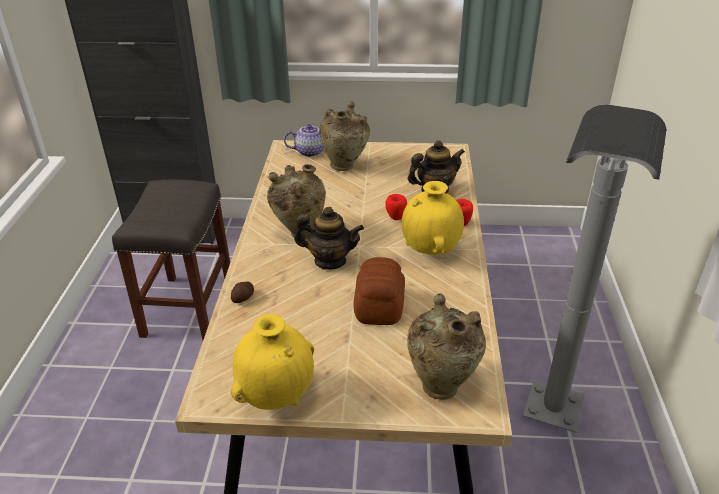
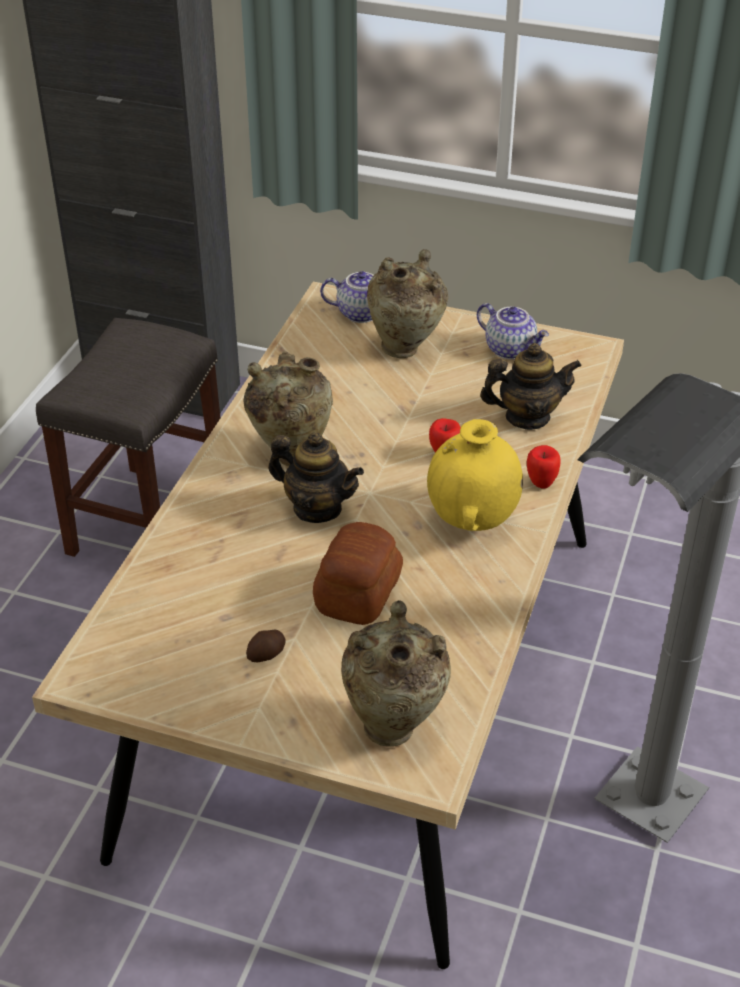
camera: 15 degrees right, 5 degrees up
(244, 298) = (175, 543): potato -> potato (267, 654)
(277, 396) = (170, 692): yellow vase -> none
(407, 157) = (511, 349): none -> teapot

